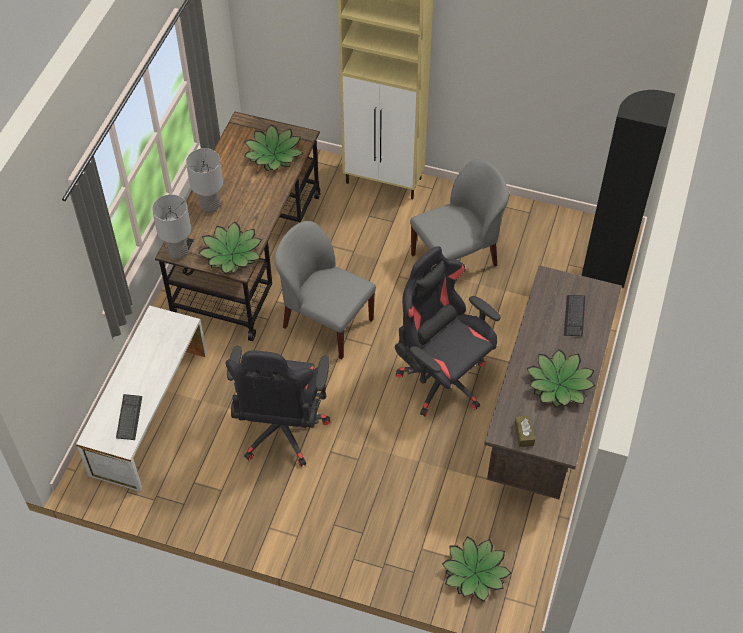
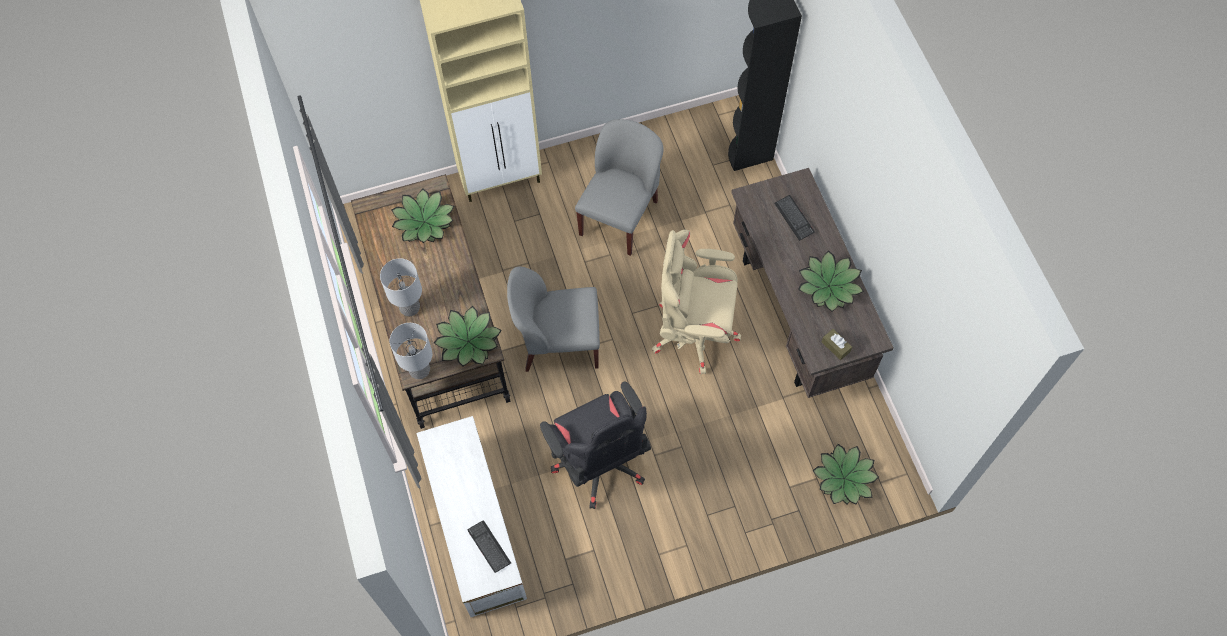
camera: 35 degrees left, 10 degrees up
(443, 381) = (695, 332): black office chair -> beige office chair

